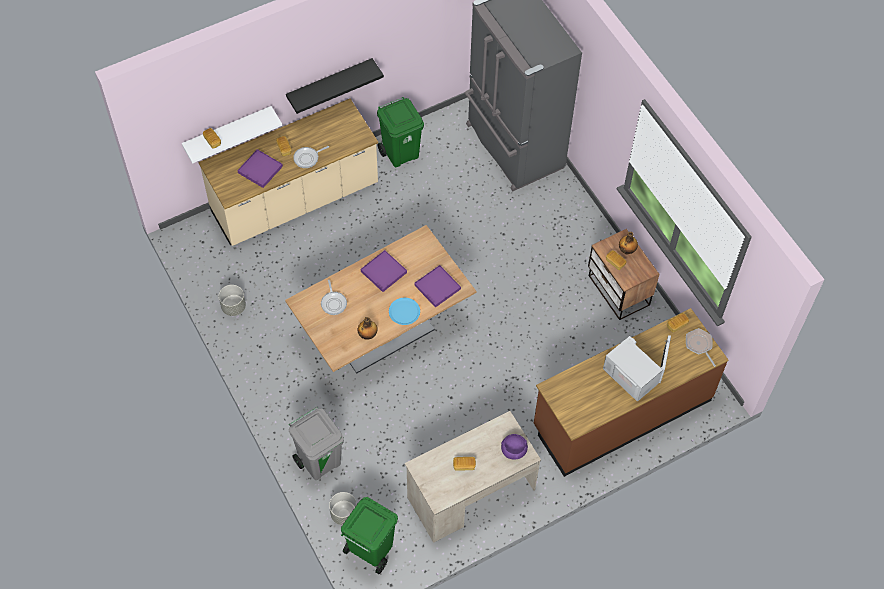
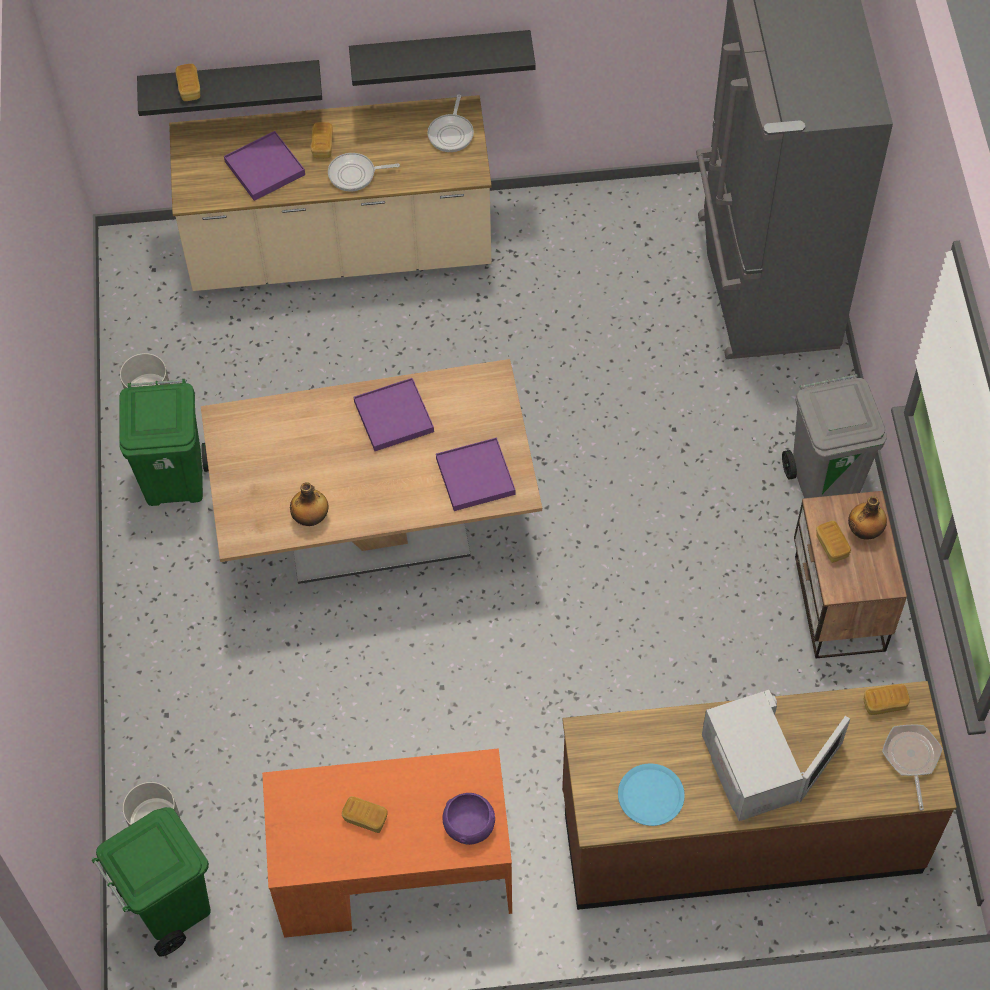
camera: 25 degrees right, 0 degrees up
(228, 131) = (230, 82): white shelf -> black shelf
(320, 461) = (161, 715): grey trash can -> grey trash can (825, 479)
(333, 303) = (280, 440): frying pan -> frying pan (451, 133)
(401, 153) = (559, 230): green trash can -> green trash can (176, 481)
(404, 311) = (395, 499): blue plate -> blue plate (651, 795)
(470, 493) = (393, 874): beige desk -> orange desk

